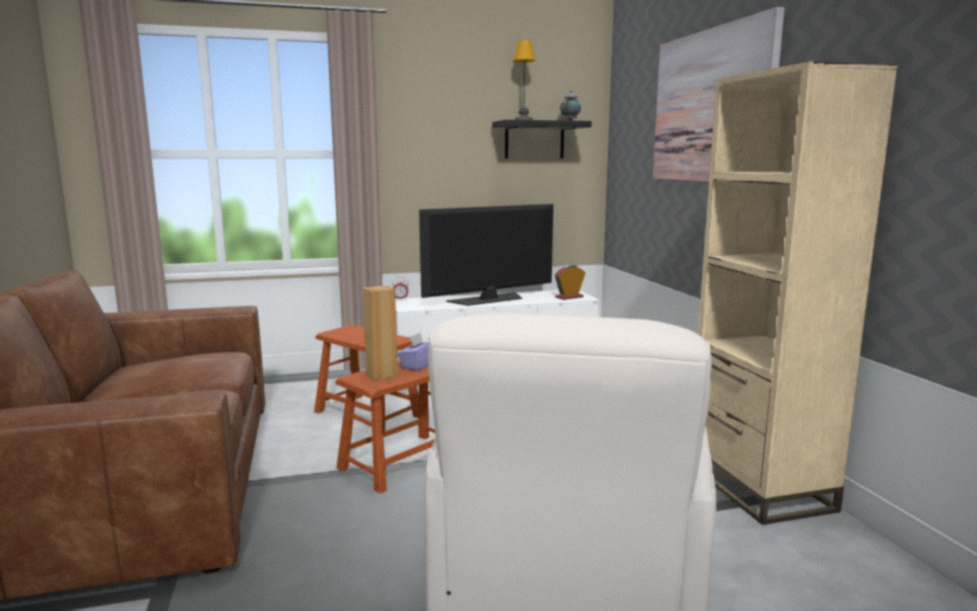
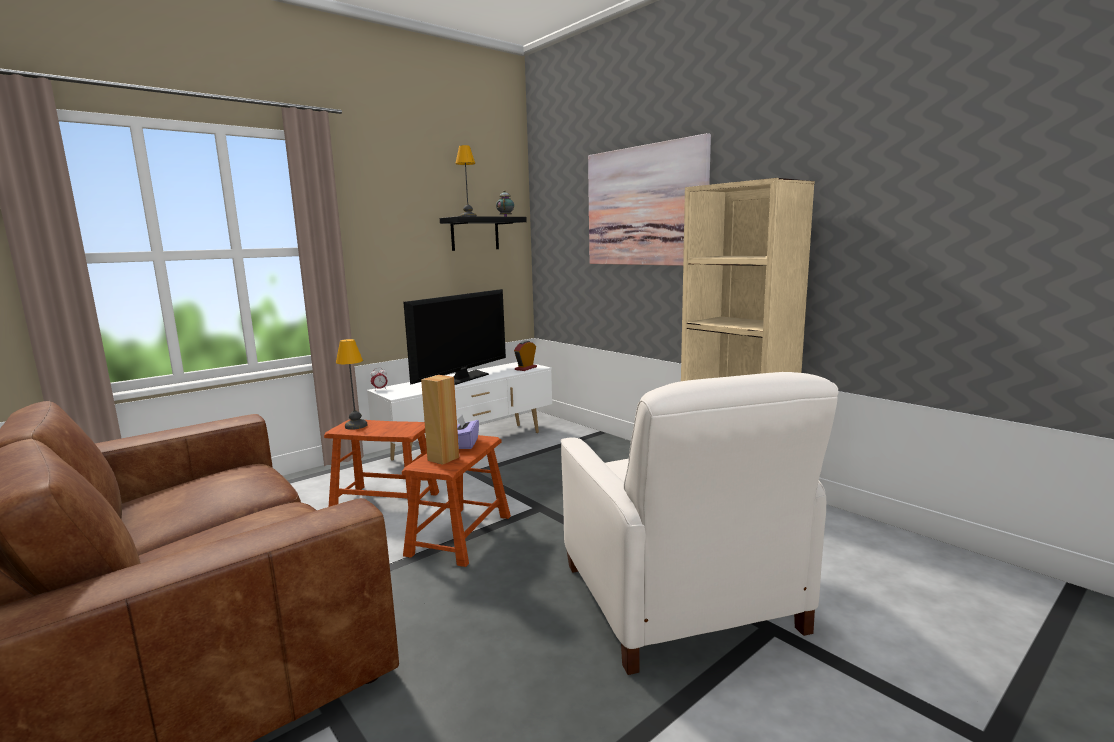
camera: 25 degrees left, 0 degrees up
(347, 332) = (355, 426): none -> table lamp

